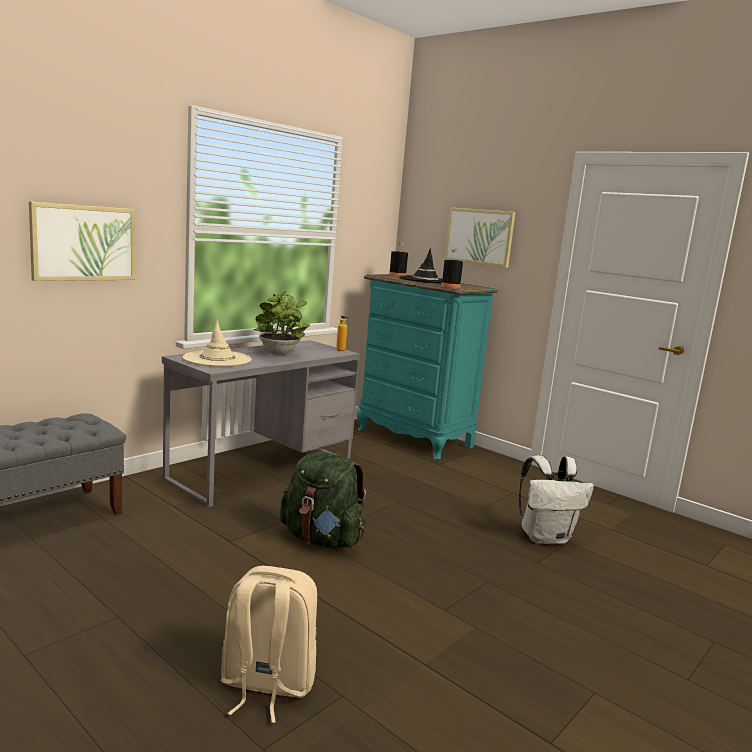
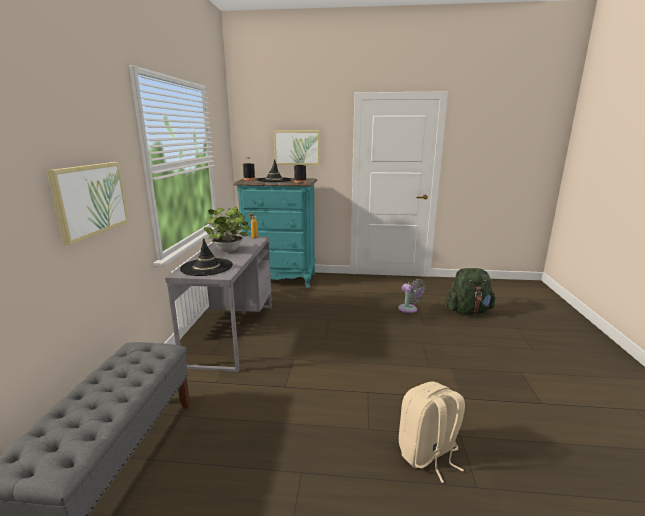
camera: 35 degrees left, 5 degrees up
(217, 359) = (206, 267): beige hat -> black hat
(322, 539) = (328, 359): green backpack -> green backpack (468, 311)
(545, 537) = (409, 309): white backpack -> grey fan

